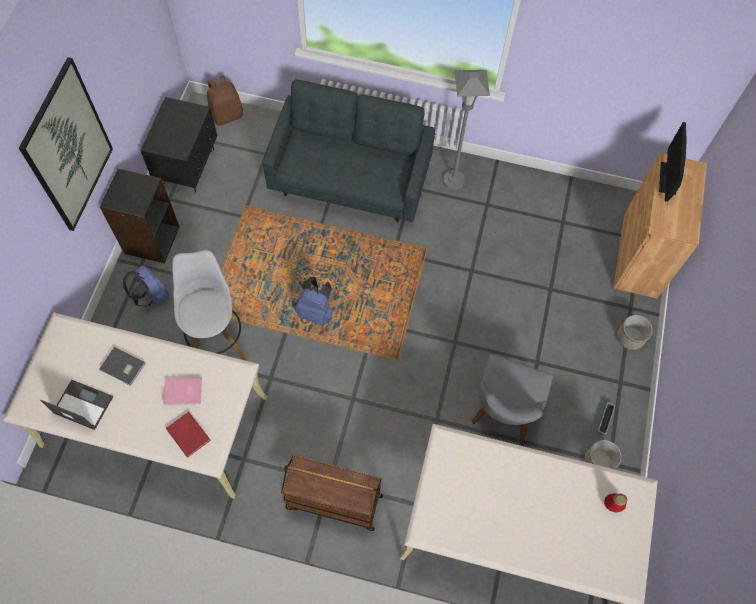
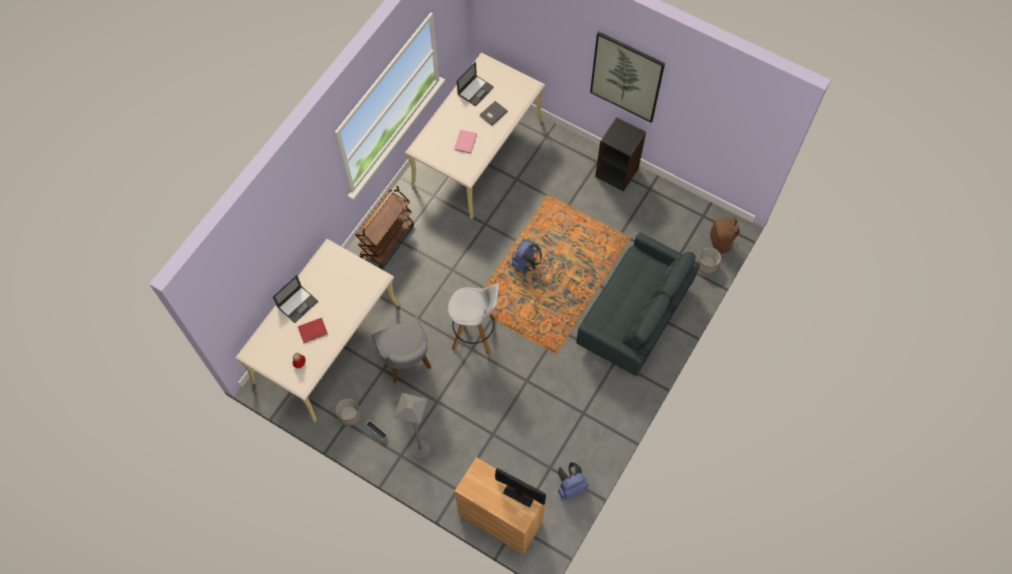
camera: 110 degrees right, 0 degrees up
(152, 296) = (570, 165): blue backpack -> blue backpack (570, 486)
(188, 166) = (676, 206): black nightstand -> none
(189, 433) = (437, 140): red book -> red book (313, 331)
(217, 340) = (524, 198): white stool -> white stool (475, 334)
(453, 180) = (613, 394): grey floor lamp -> grey floor lamp (421, 450)
(502, 413) = (407, 363): grey chair -> grey chair turned 150 degrees counterclockwise
(526, 544) = (298, 304): none -> laptop
(630, 337) = (433, 479): planter -> planter (707, 265)

